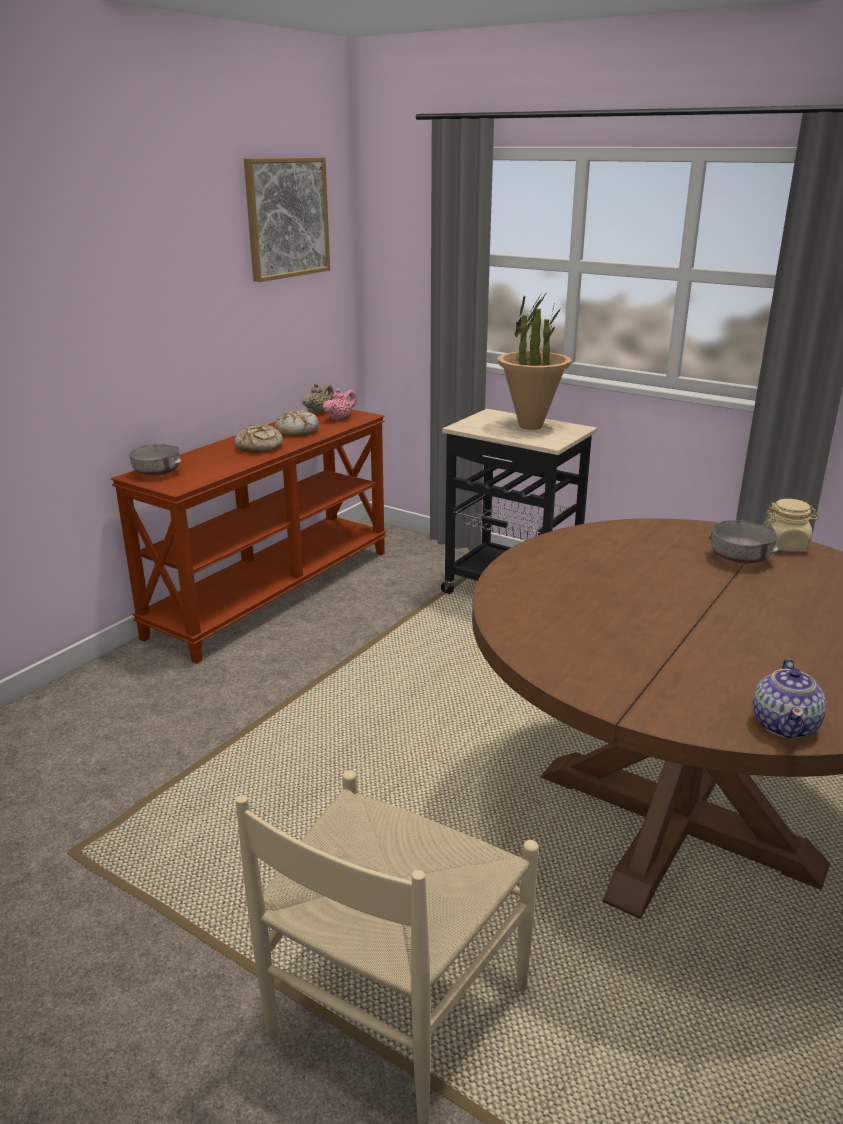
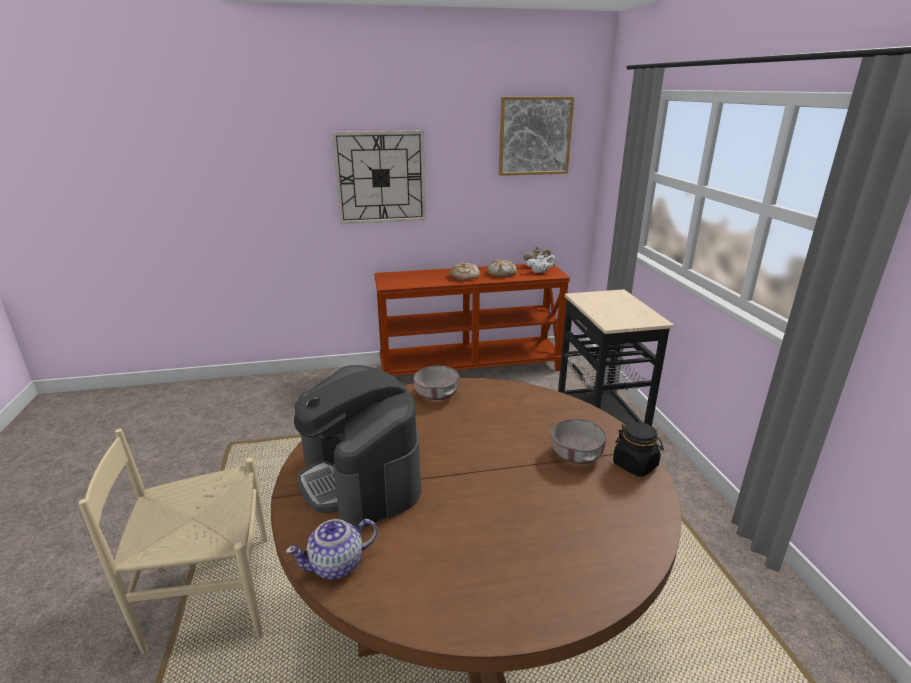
camera: 45 degrees right, 0 degrees up
(100, 305) = (380, 177): none -> wall clock
(157, 472) = (395, 276): grey bowl -> grey bowl (436, 394)
(340, 418) = (540, 272): pink teapot -> white teapot
(530, 426) = (624, 309): potted plant -> none
(646, 663) = (360, 478): none -> coffee machine
(785, 546) = (635, 465): beige jar -> black jar

